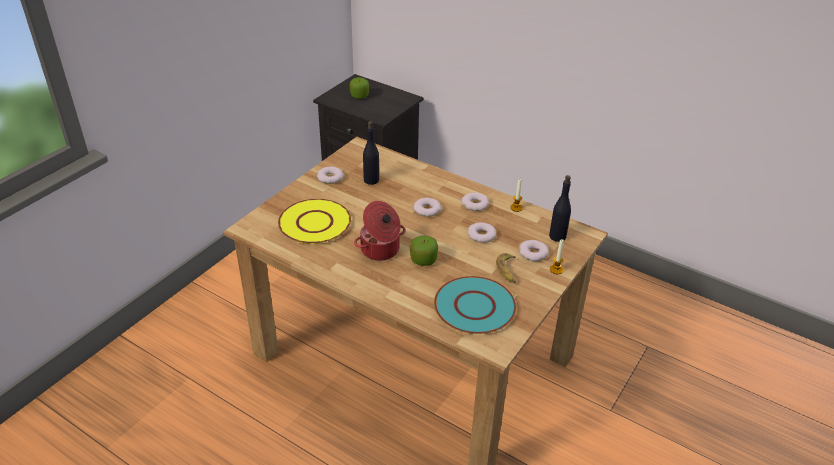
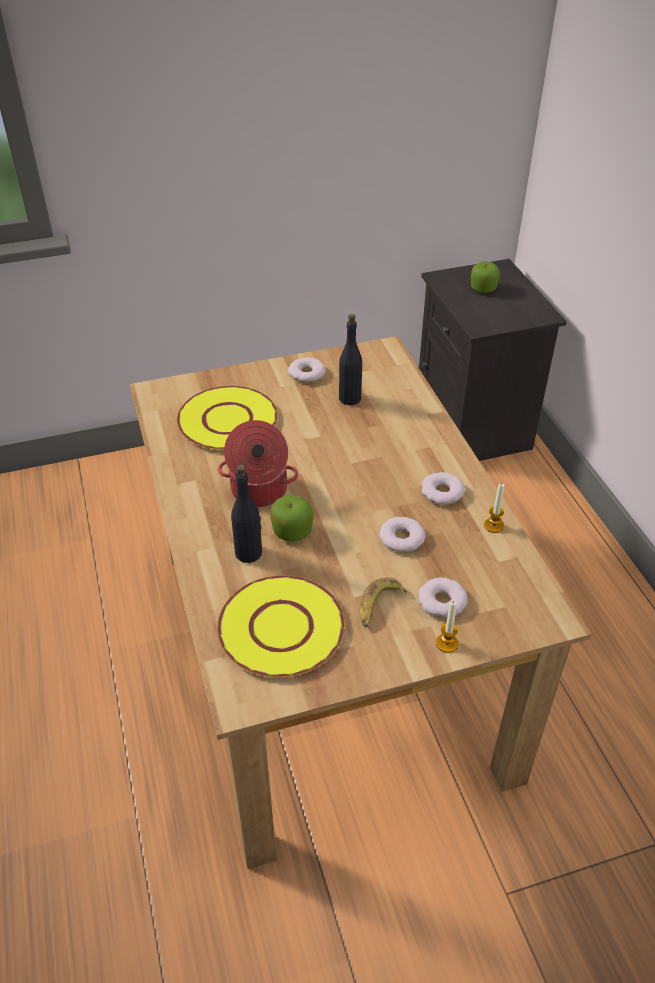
camera: 40 degrees right, 5 degrees up
(427, 209) = (372, 468): donut -> none
(475, 306) = (282, 628): turquoise plate -> yellow plate
(557, 236) = (506, 597): black bottle -> black bottle (249, 553)

